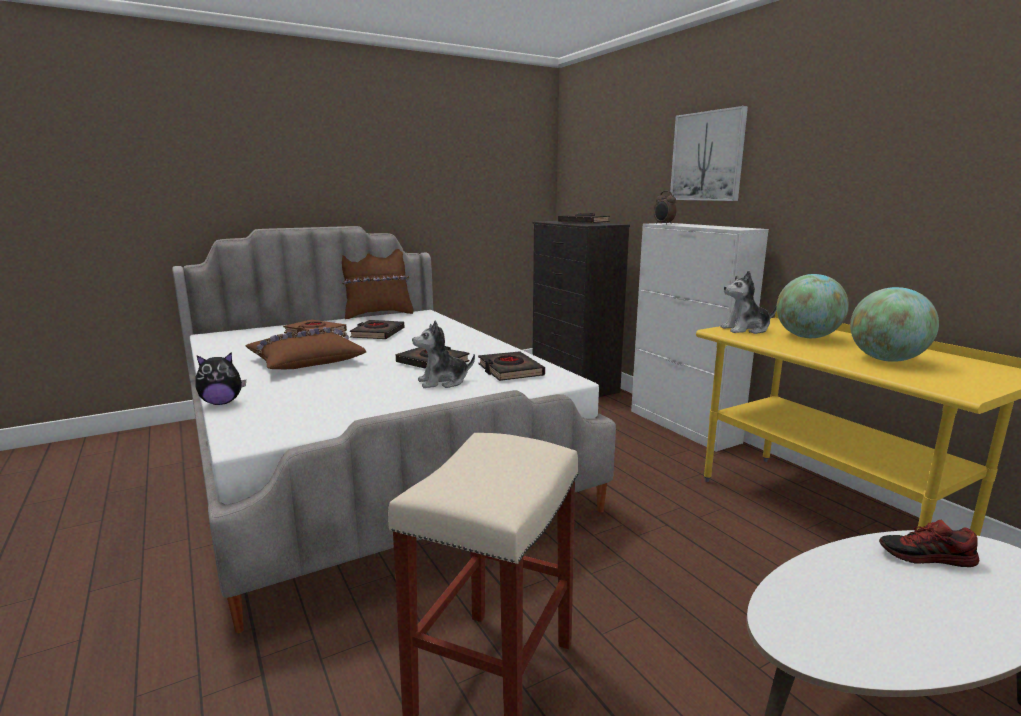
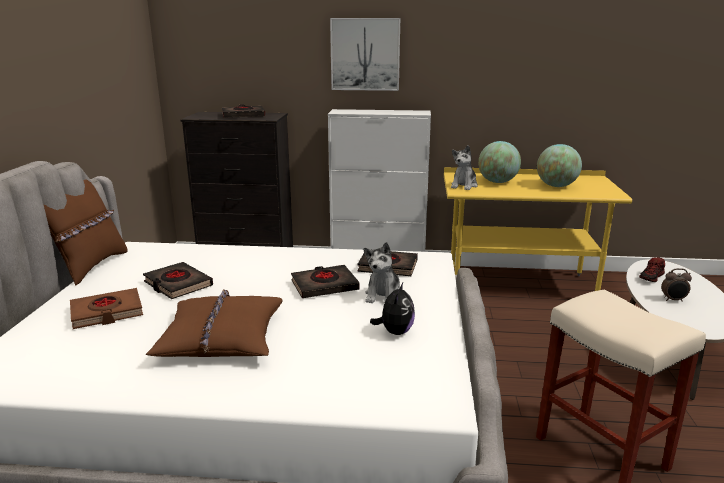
camera: 55 degrees left, 5 degrees up
(222, 403) = (311, 406): plush toy -> plush toy (395, 332)
(663, 224) = (348, 113): alarm clock -> alarm clock (673, 300)

